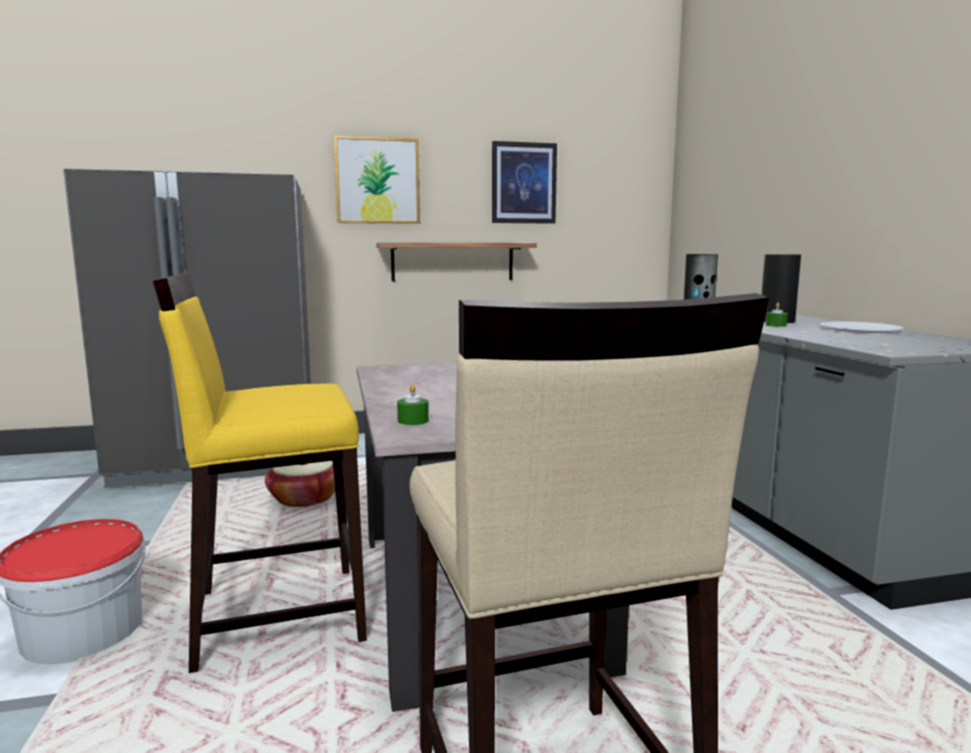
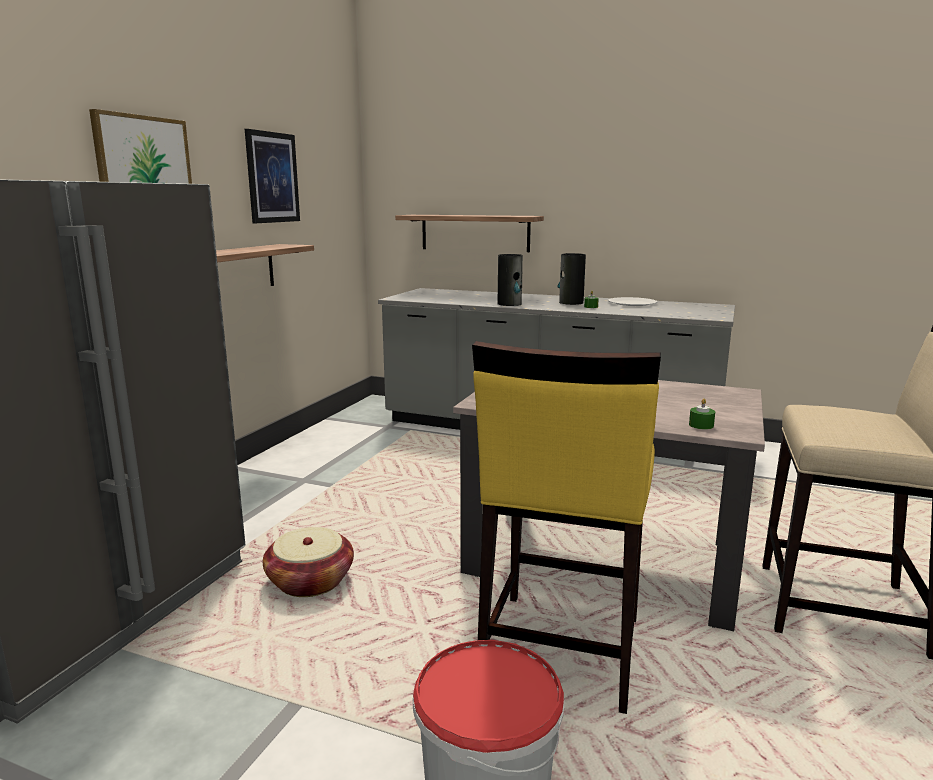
camera: 55 degrees left, 5 degrees up
(744, 236) = (475, 233): none -> shelf

